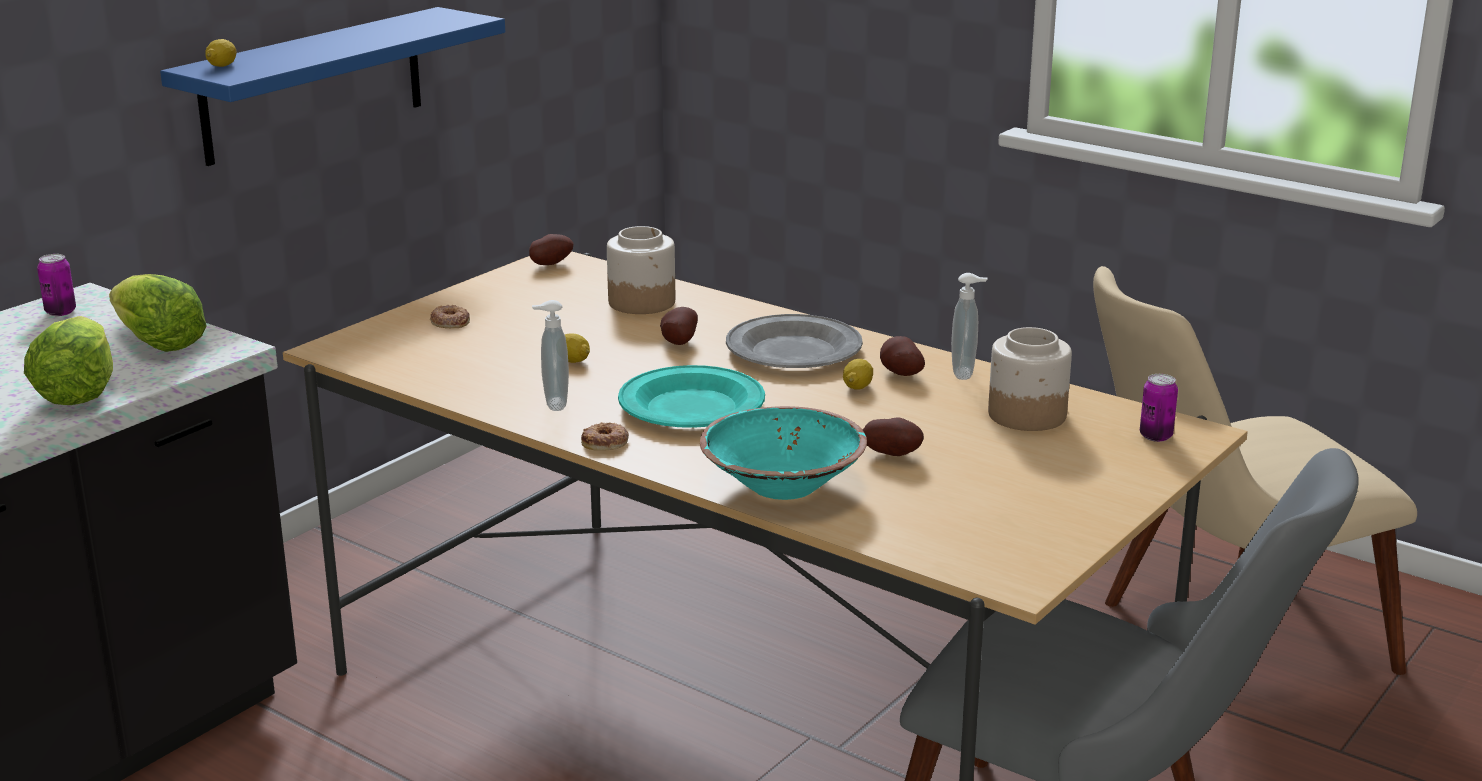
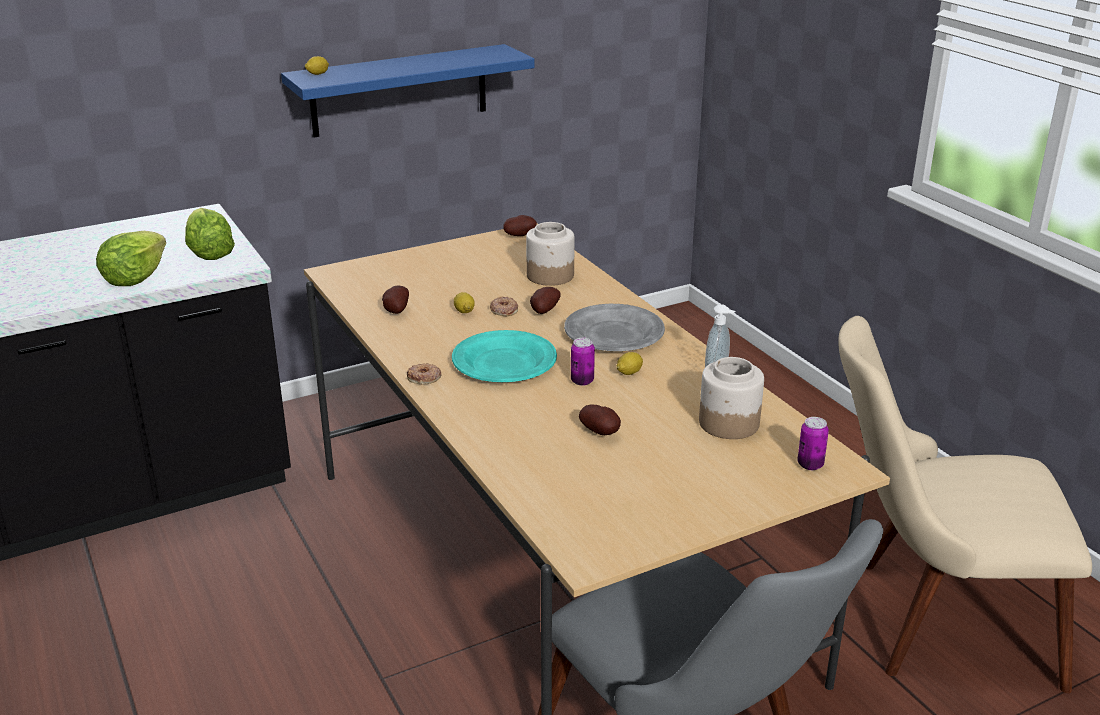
camera: 25 degrees right, 5 degrees up
(60, 312) = (183, 221): can -> can (582, 381)
(450, 322) = (418, 267): donut -> donut (504, 310)
(553, 404) = (420, 341): soap dispenser -> none
(783, 486) = (503, 439): turquoise bowl -> none
(899, 374) = (669, 368): potato -> potato (395, 311)

